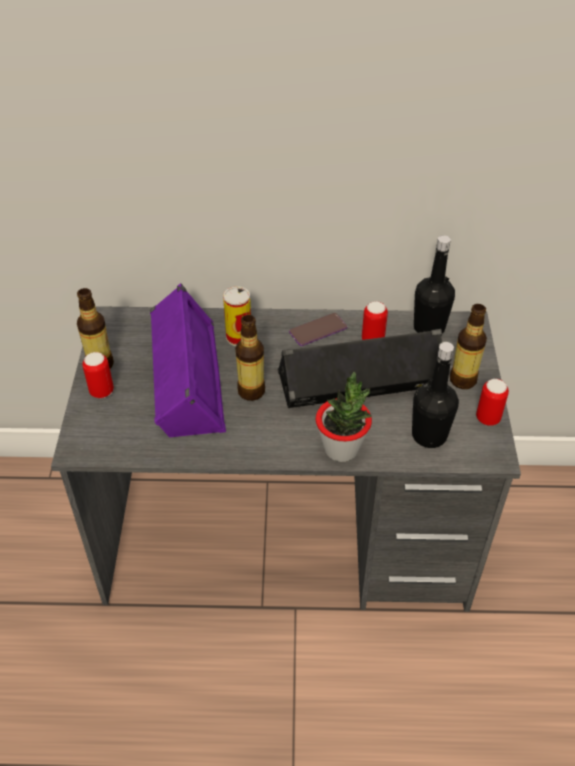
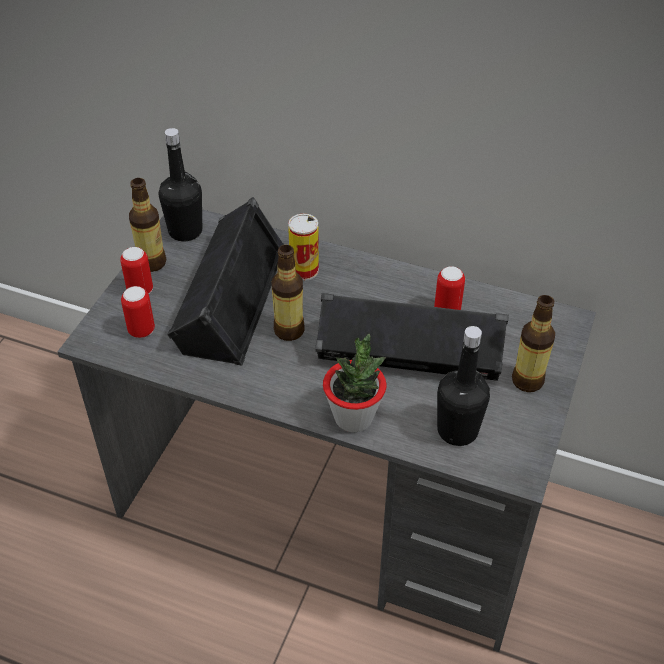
camera: 20 degrees right, 0 degrees up
(184, 377) = (228, 297): purple speaker -> black speaker
(318, 330) = (392, 284): phone -> none
(429, 328) = (518, 313): black bottle -> black bottle (185, 231)
(488, 418) = (534, 431): can -> can (141, 330)

